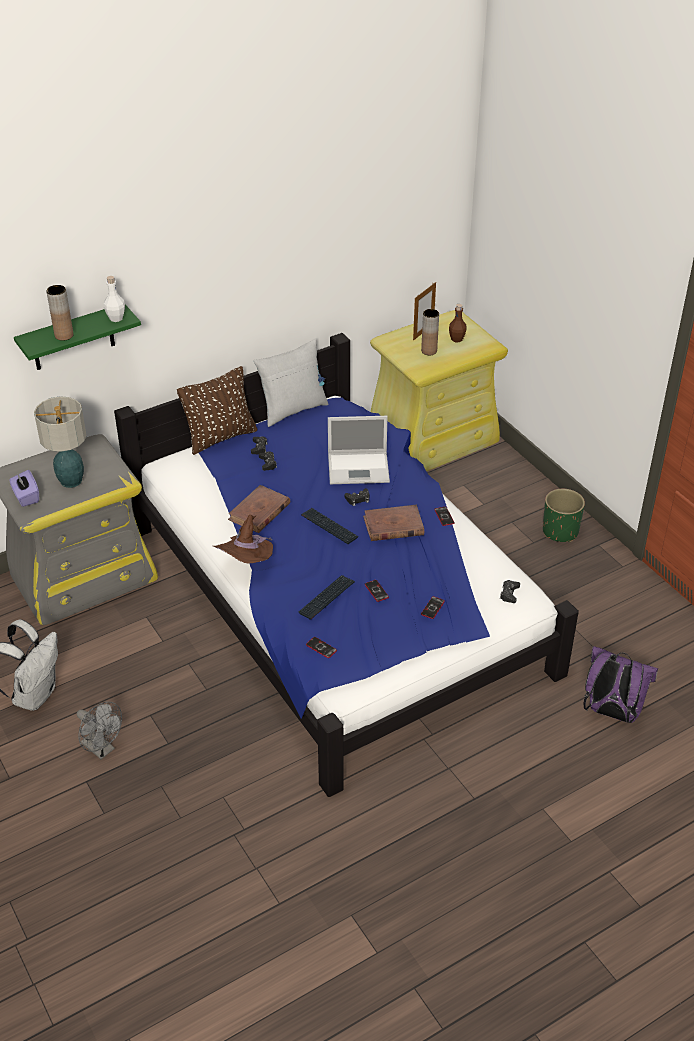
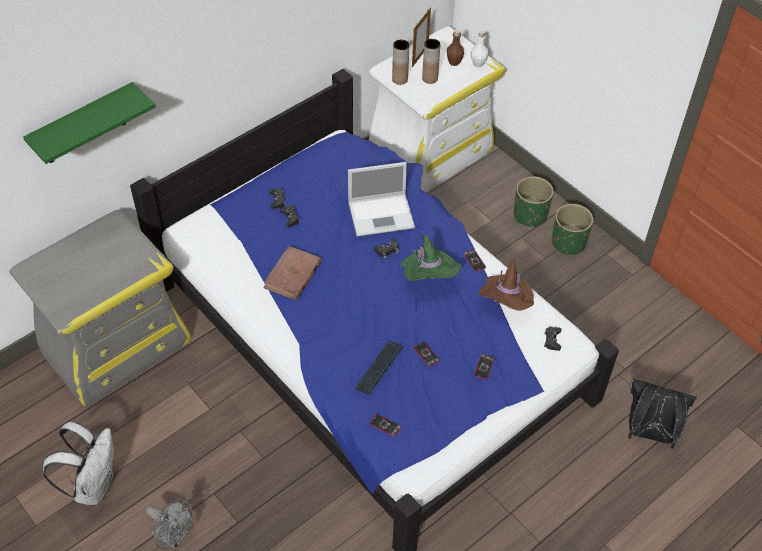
camera: 10 degrees left, 10 degrees up
(26, 497) = (57, 294): purple tissue box -> none
(64, 335) = (77, 129): brown vase -> brown vase (399, 79)
(71, 481) = (100, 270): table lamp -> none
(116, 318) = (128, 102): white bottle -> white bottle (478, 63)
(220, 437) = (236, 192): brown pillow -> none
(247, 563) = (293, 336): brown hat -> brown hat (505, 303)
(293, 411) = (302, 153): grey pillow -> none
(329, 527) = (365, 285): keyboard -> none
(393, 526) = (428, 278): brown book -> green hat
(435, 440) = (432, 154): yellow nightstand -> white nightstand
(525, 503) = (529, 215): none -> green planter
(611, 712) = (649, 433): purple backpack -> black backpack

